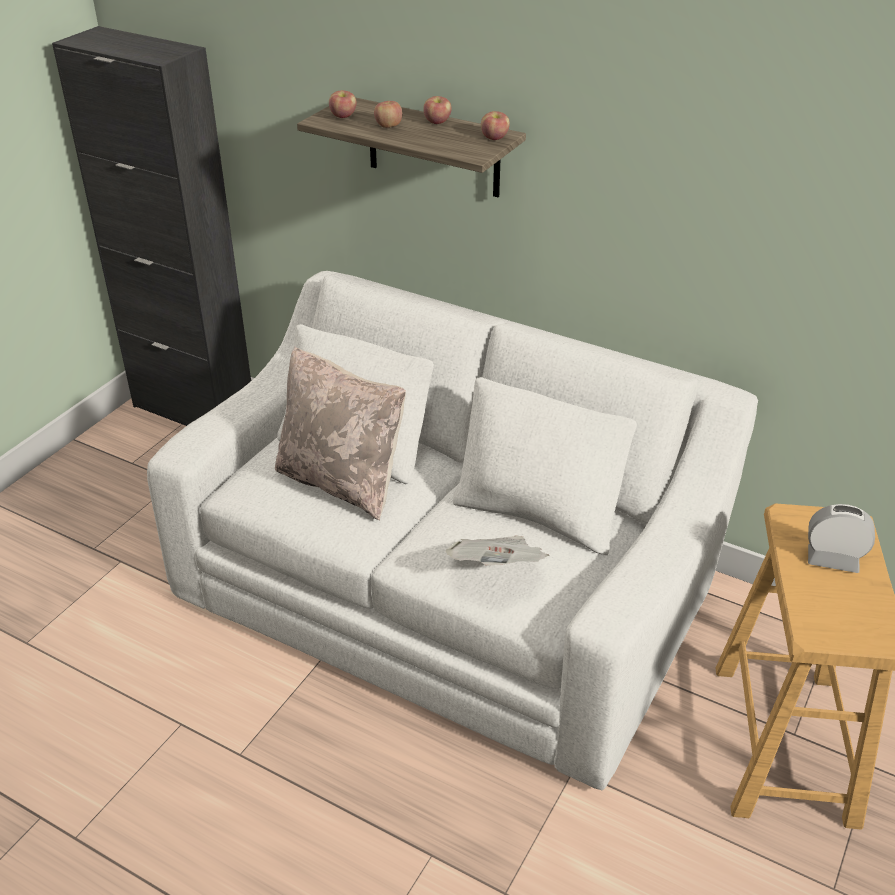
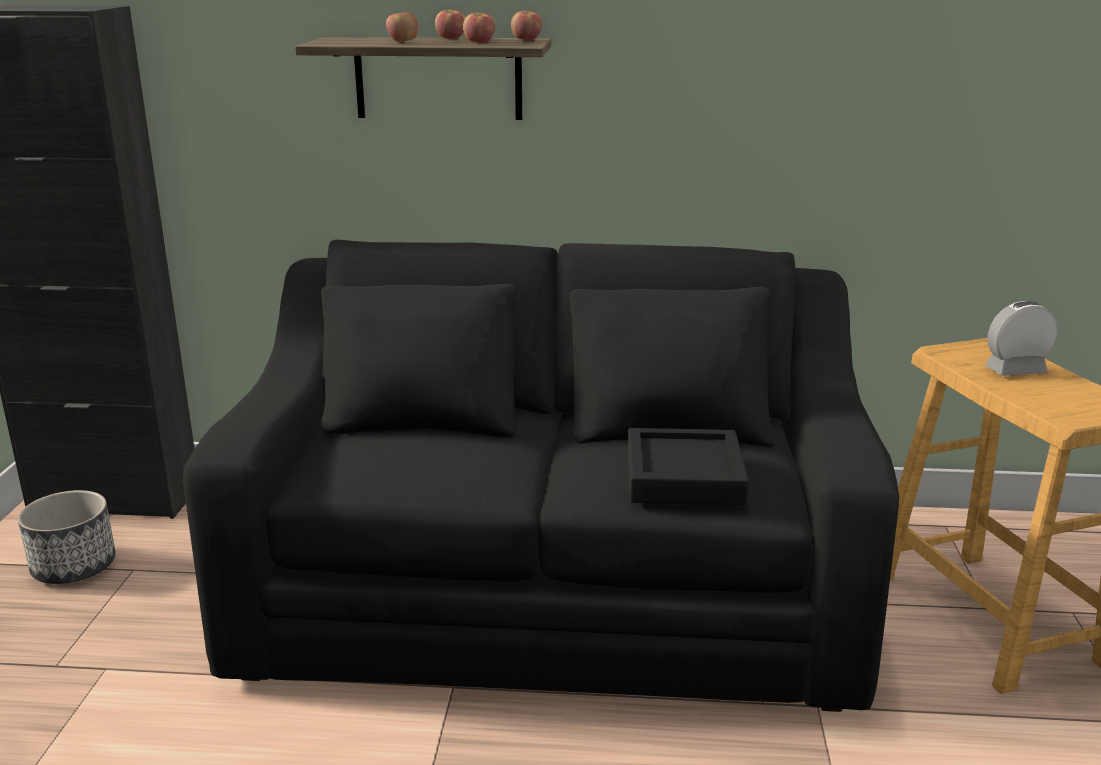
camera: 25 degrees left, 15 degrees down
(141, 466) = (74, 566): none -> planter
(342, 481) = (439, 447): beige pillow -> none
(343, 116) = (342, 41): apple -> apple (479, 42)
(447, 591) = (550, 587): white sofa -> black sofa
(497, 570) = (684, 477): newspaper -> black tray

